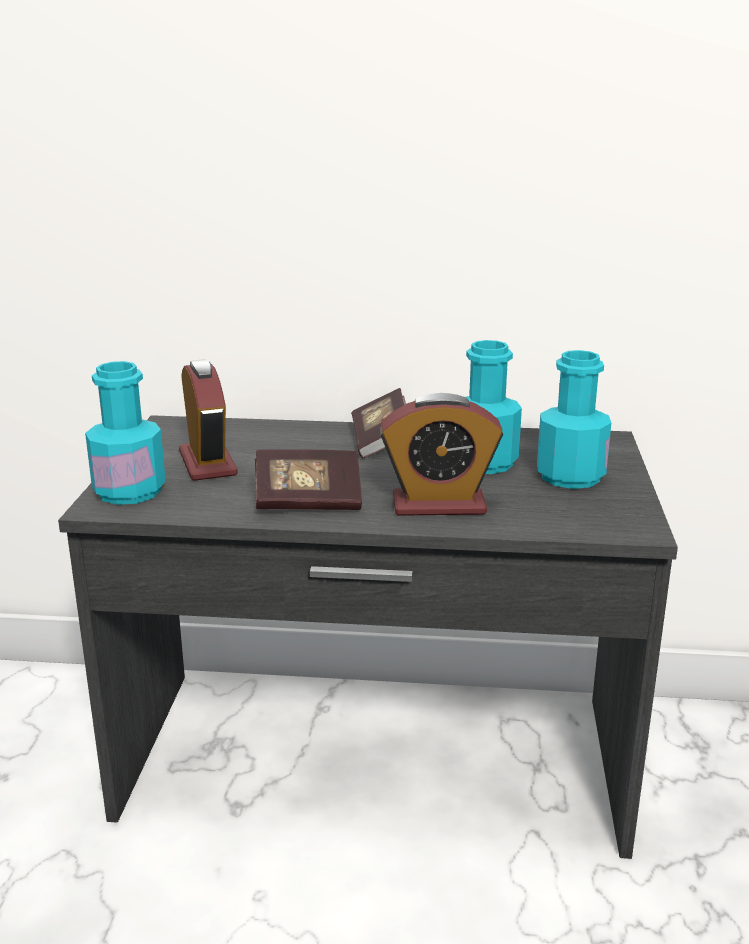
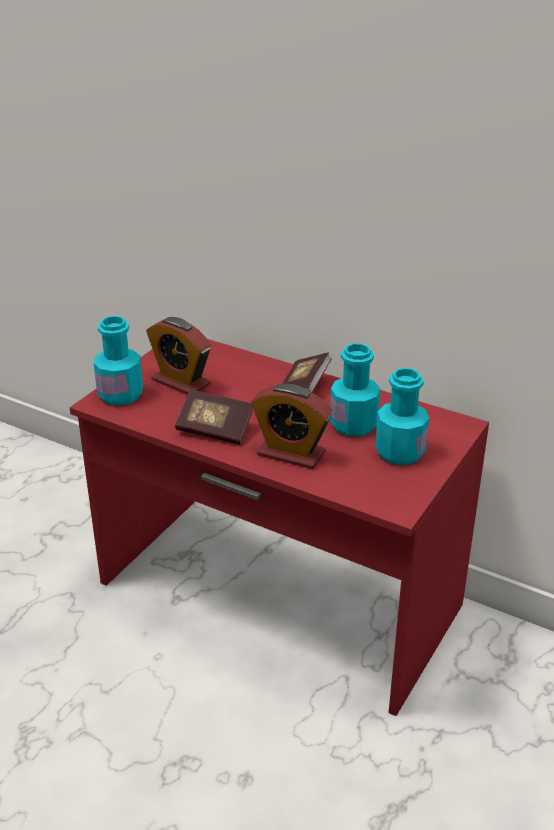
camera: 25 degrees right, 10 degrees up
(207, 463) = (181, 382): alarm clock -> alarm clock turned 120 degrees clockwise
(374, 760) = (277, 596): grey desk -> red desk

